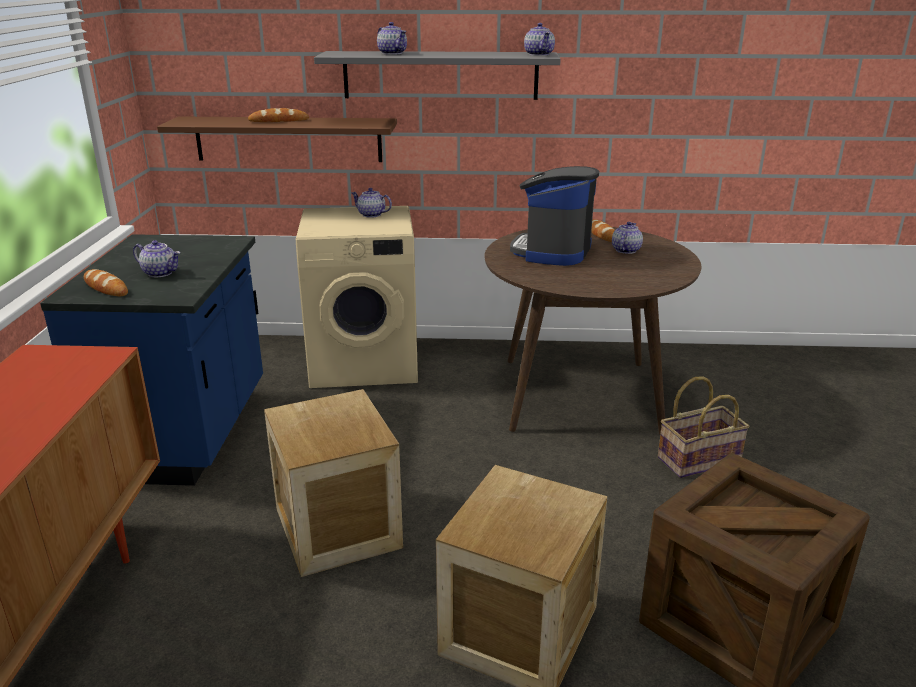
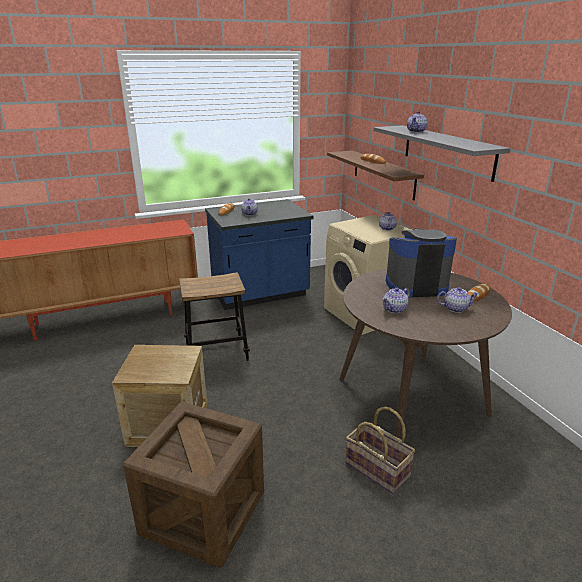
camera: 65 degrees right, 0 degrees up
(337, 528) = (216, 352): crate -> stool
(539, 54) = (481, 146): teapot -> teapot (395, 309)

